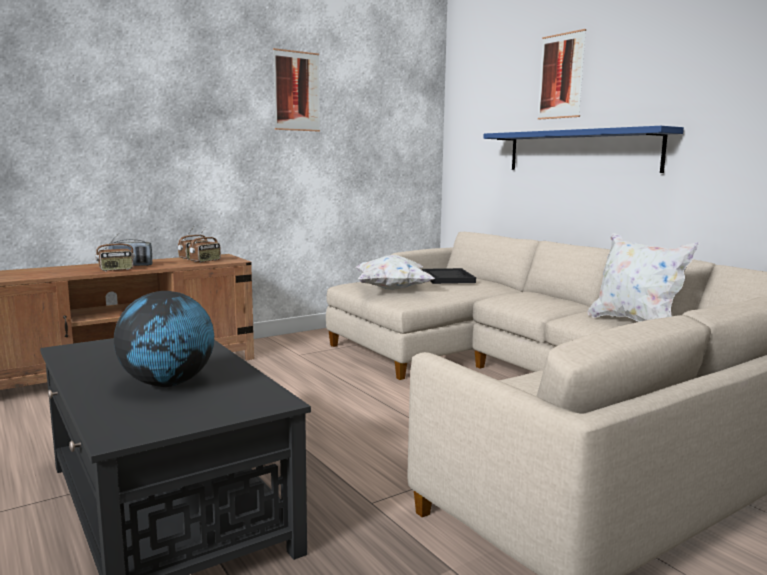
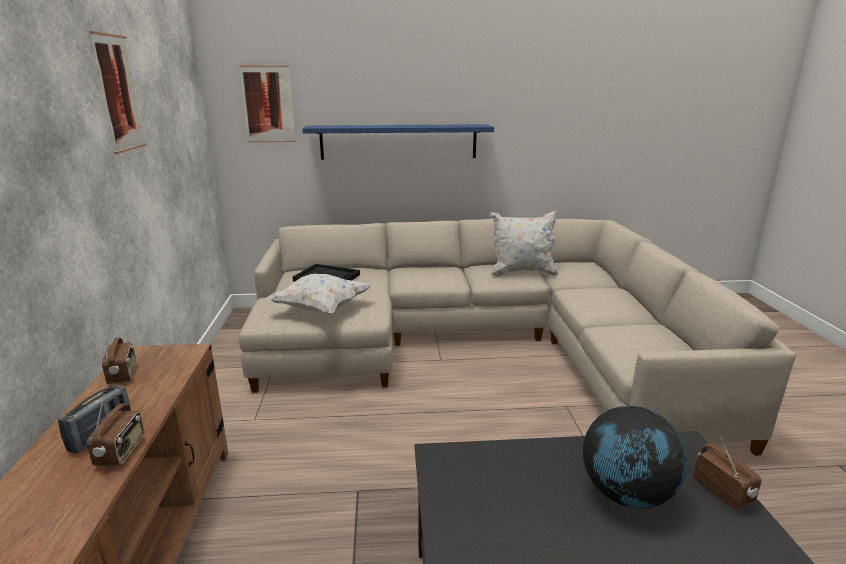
camera: 60 degrees left, 10 degrees up
(205, 261) = (162, 370): radio -> radio (723, 491)
(561, 76) = (370, 74): picture -> picture (268, 104)

